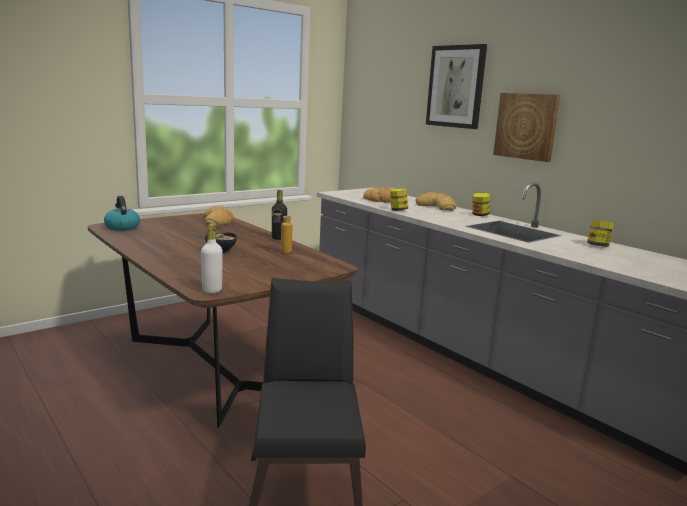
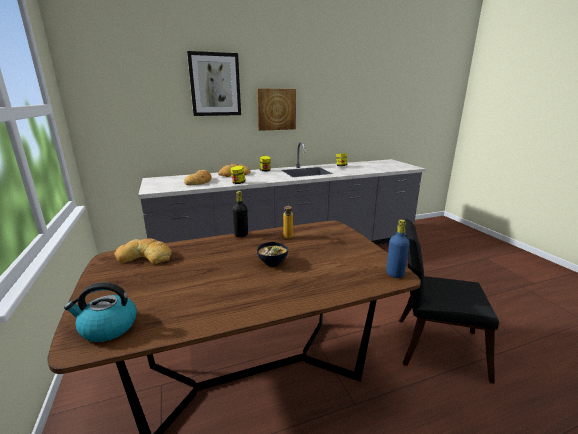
camera: 70 degrees left, 5 degrees up
(212, 290) = (395, 274): white bottle -> blue bottle

